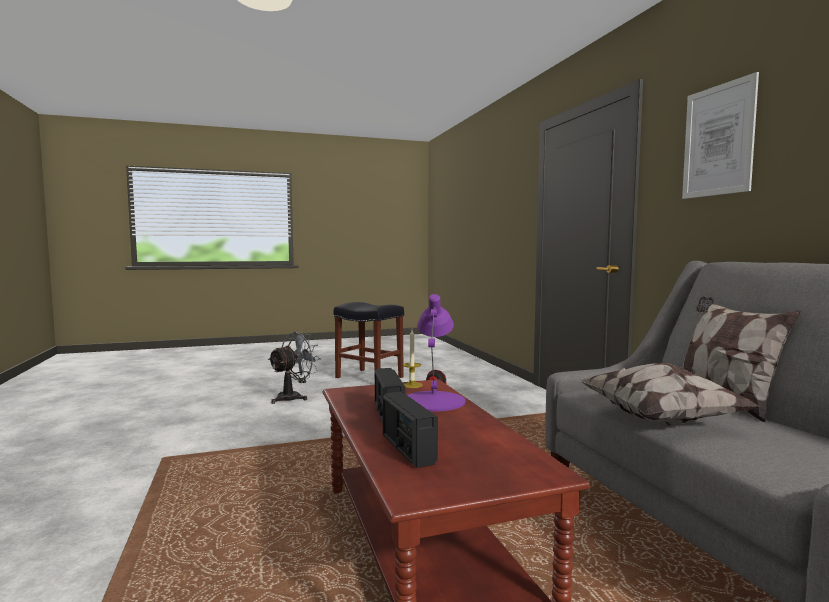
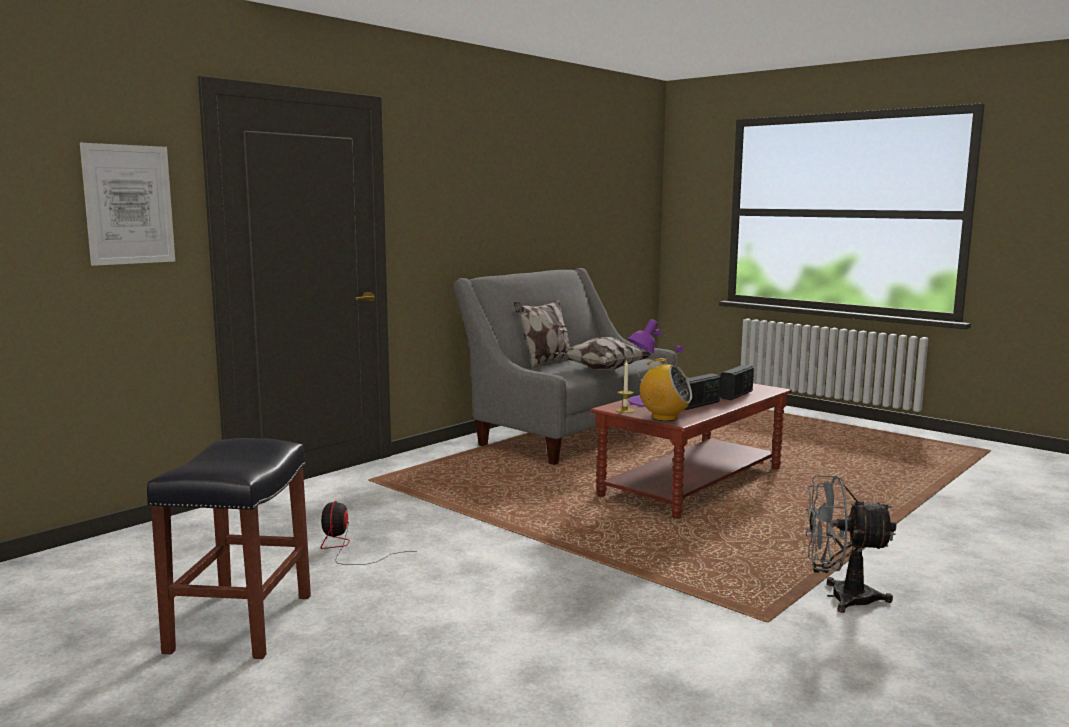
camera: 120 degrees left, 5 degrees up
(293, 397) = (446, 645): grey fan -> grey fan (840, 597)
(363, 390) = (664, 418): none -> radio
(718, 140) = (453, 182): picture -> picture (129, 204)

